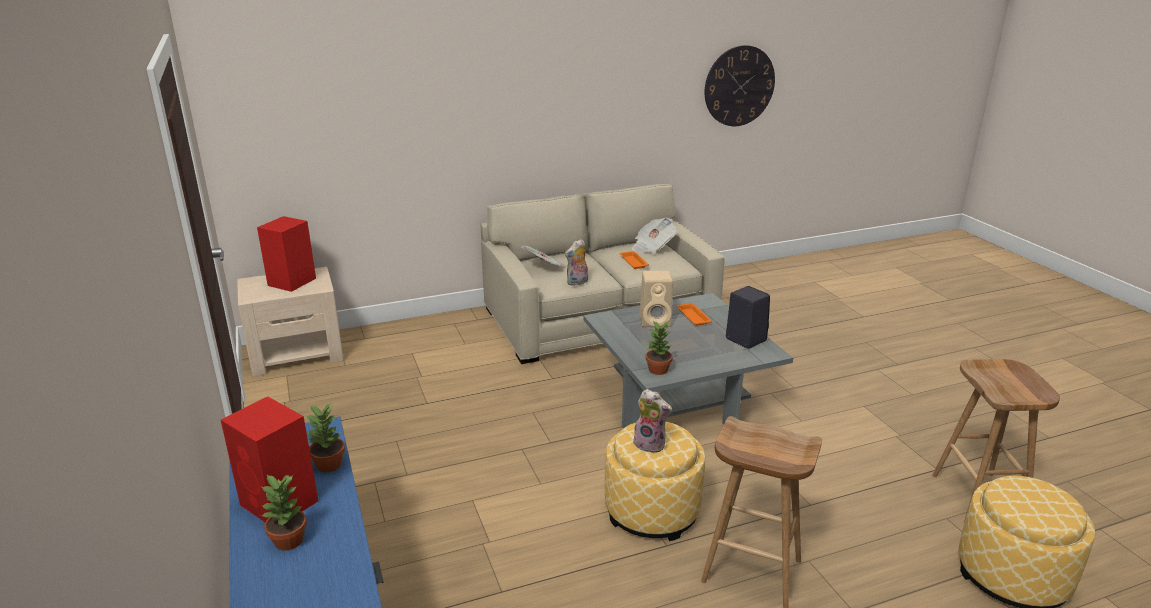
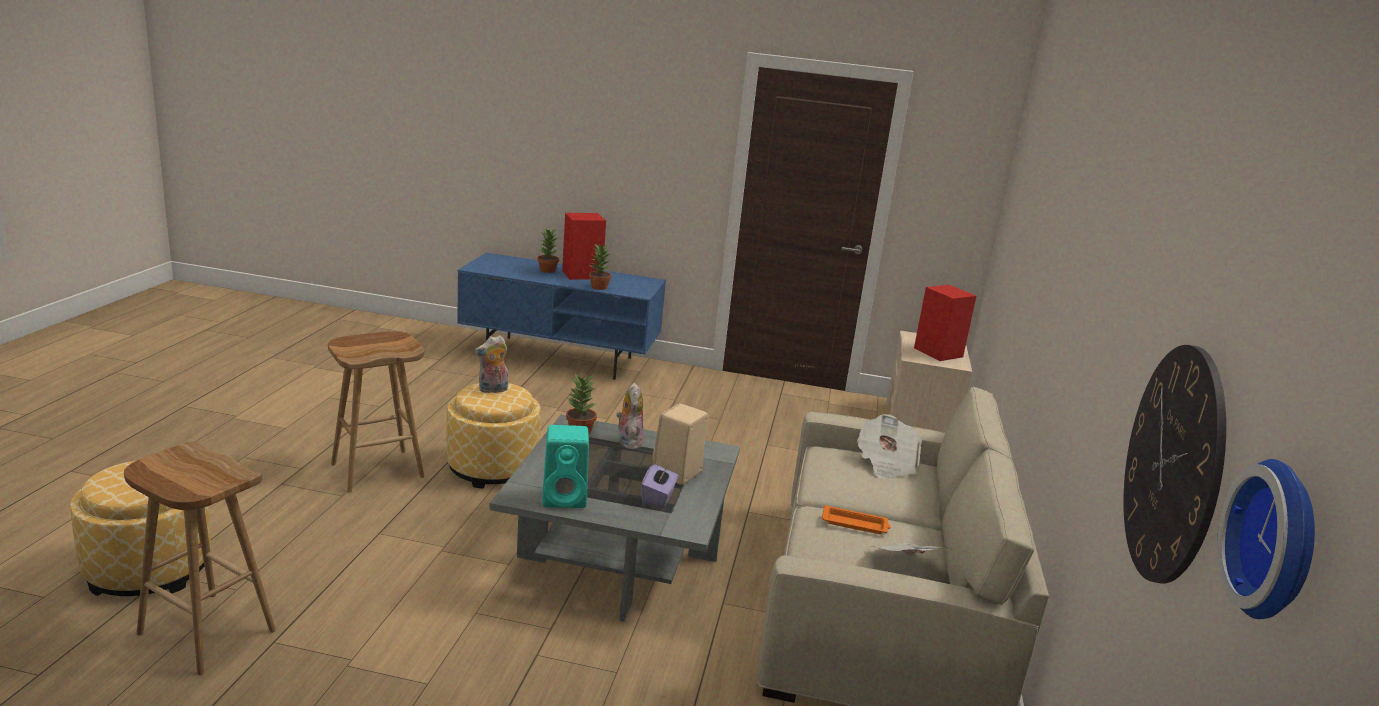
camera: 120 degrees right, 5 degrees down
(577, 283) = (822, 467): plush toy -> plush toy (628, 441)
(693, 316) = (658, 497): orange tray -> purple tissue box
(744, 339) = (566, 498): black speaker -> turquoise speaker
(807, 63) = (1279, 541): none -> wall clock

